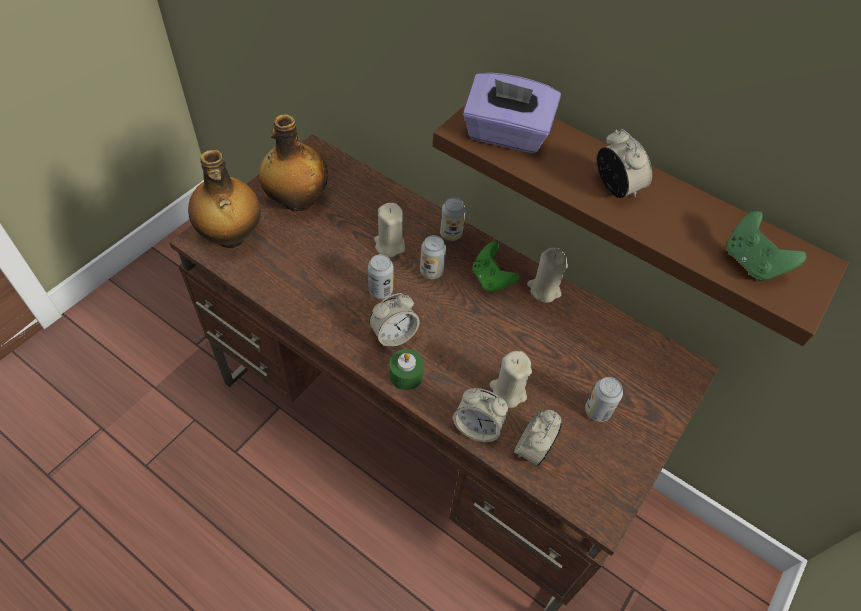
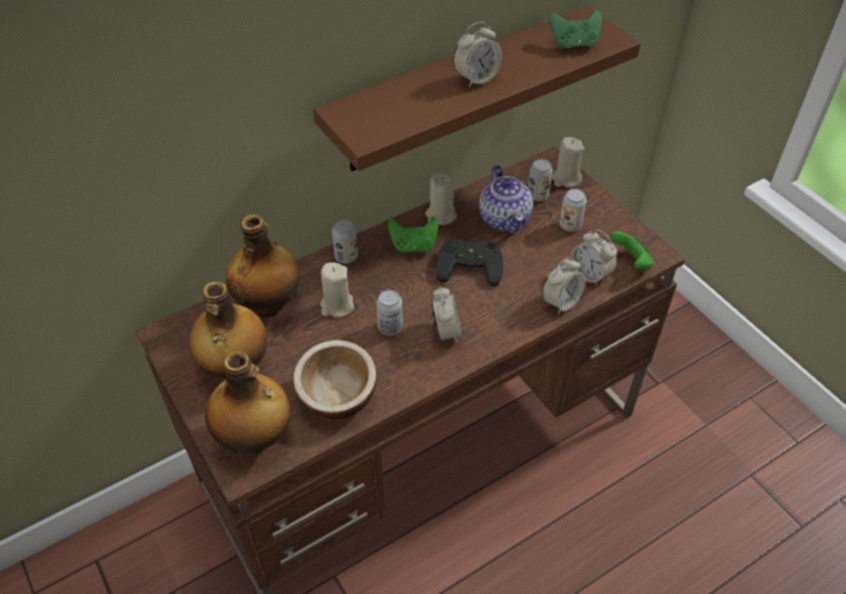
camera: 65 degrees left, 5 degrees down
(290, 276) = (337, 395): none -> bowl
(372, 200) = (269, 303): none -> bottle
(406, 375) = (492, 334): green candle -> none
(431, 271) = (385, 284): can -> can (537, 195)
(492, 331) = (470, 263): none -> black game controller
(506, 135) = (386, 116): purple tissue box -> none
(508, 391) = (534, 272): beige candle -> beige candle (566, 179)
(572, 345) = (505, 218): none -> teapot
(573, 489) = (631, 262): none -> green game controller
(616, 188) = (476, 78): alarm clock -> alarm clock turned 150 degrees clockwise

